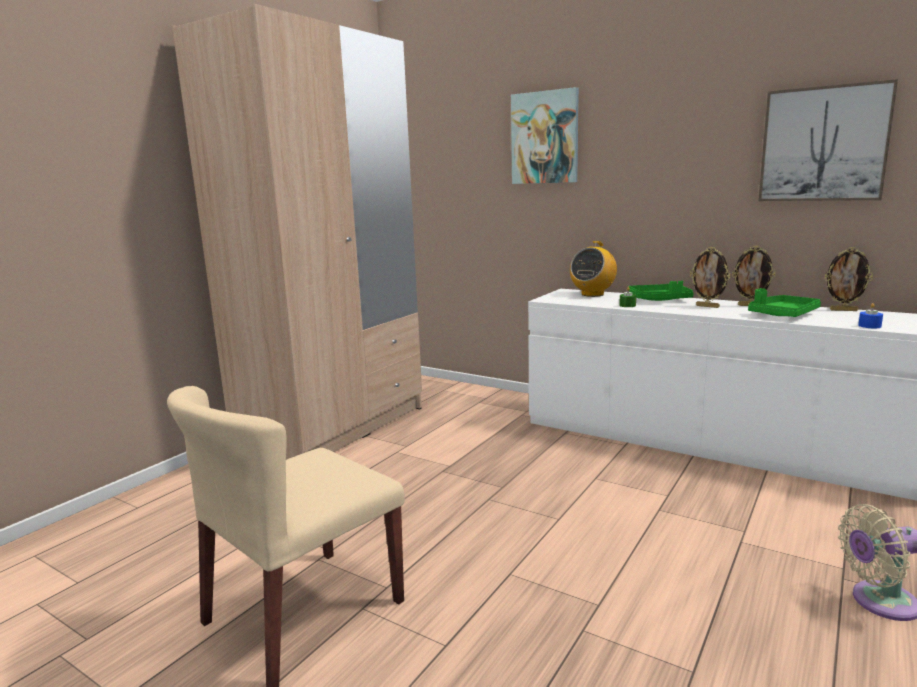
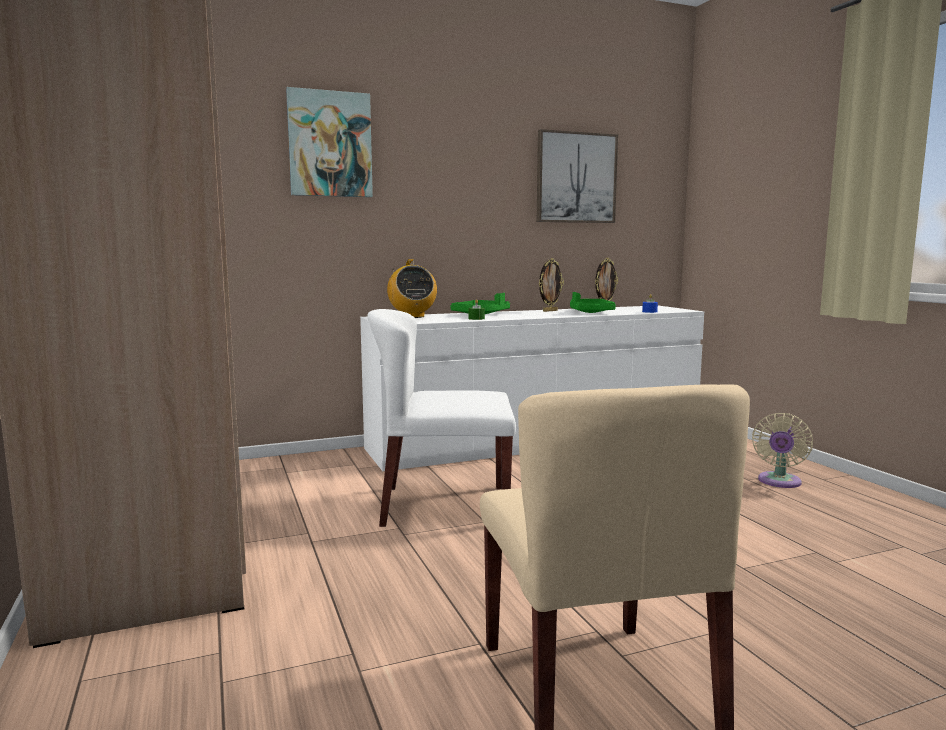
camera: 55 degrees left, 5 degrees down
(507, 463) = (443, 505): none -> white chair
(708, 306) = (529, 313): picture frame -> none

